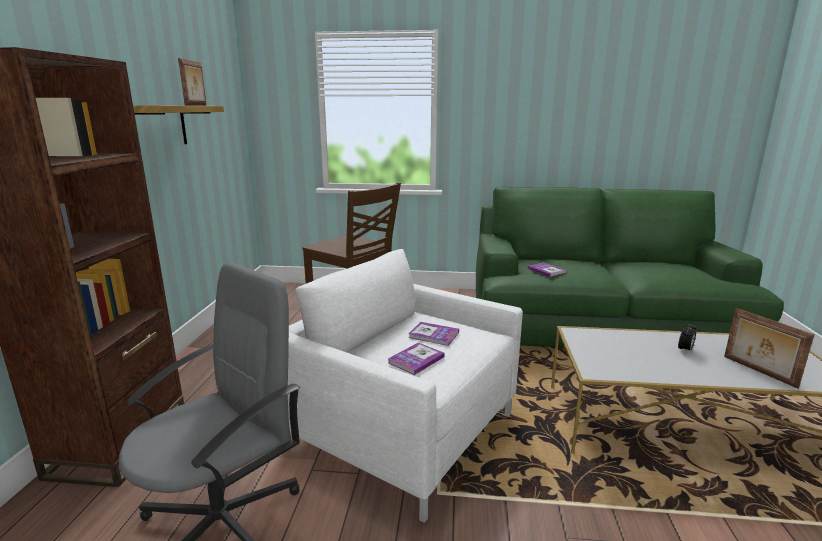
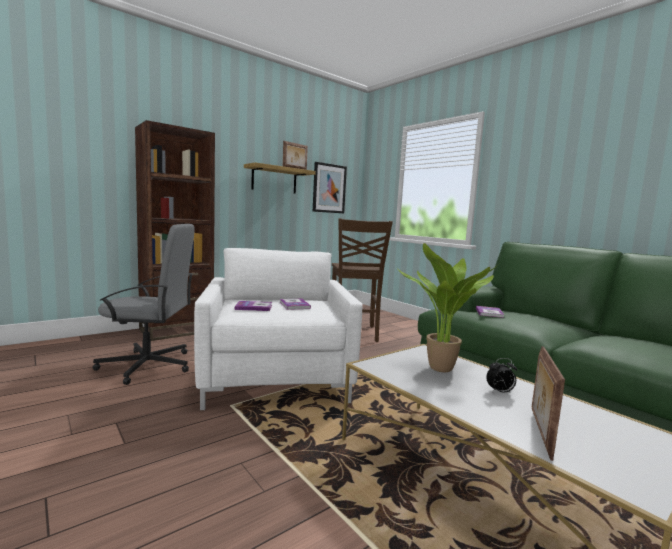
camera: 45 degrees right, 10 degrees down
(218, 126) = (329, 188): none -> picture
(629, 348) = (443, 370): none -> potted plant

